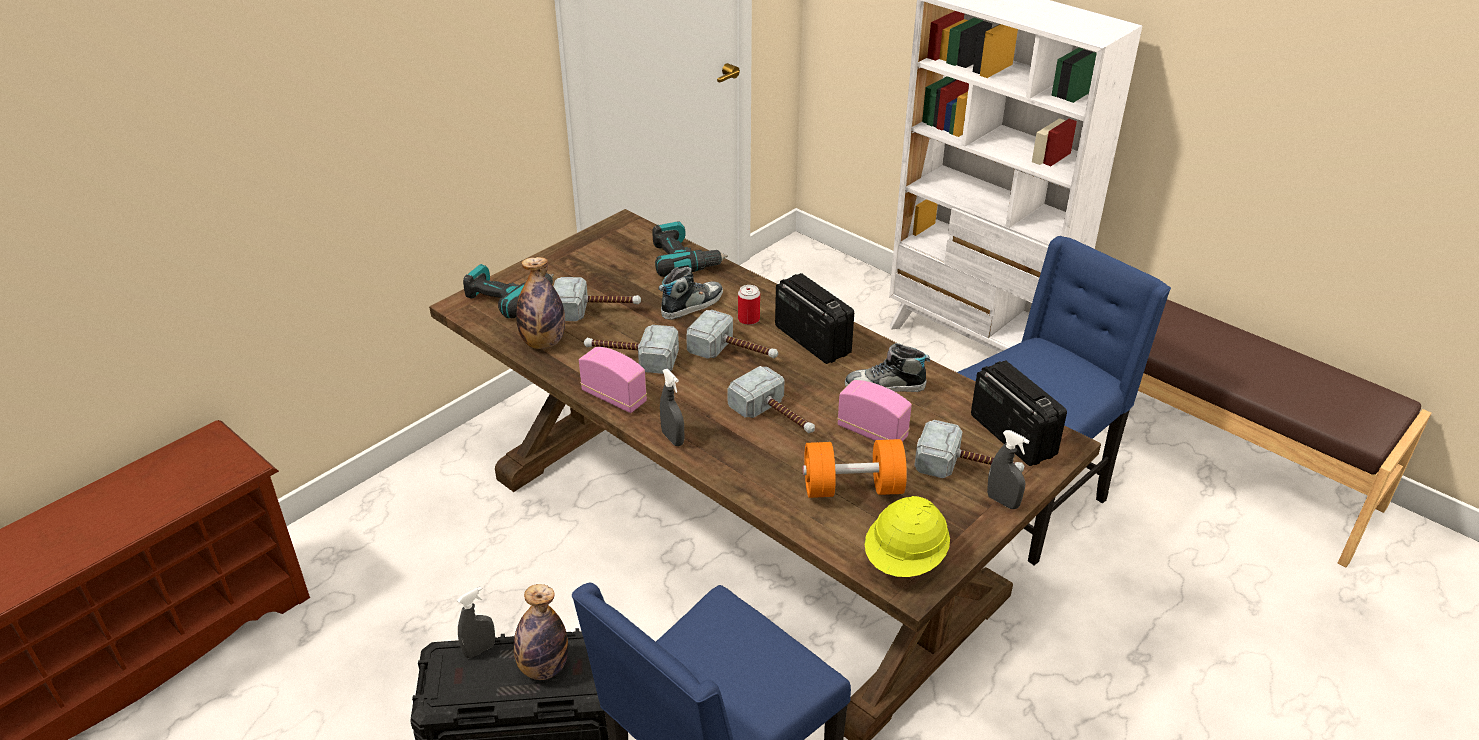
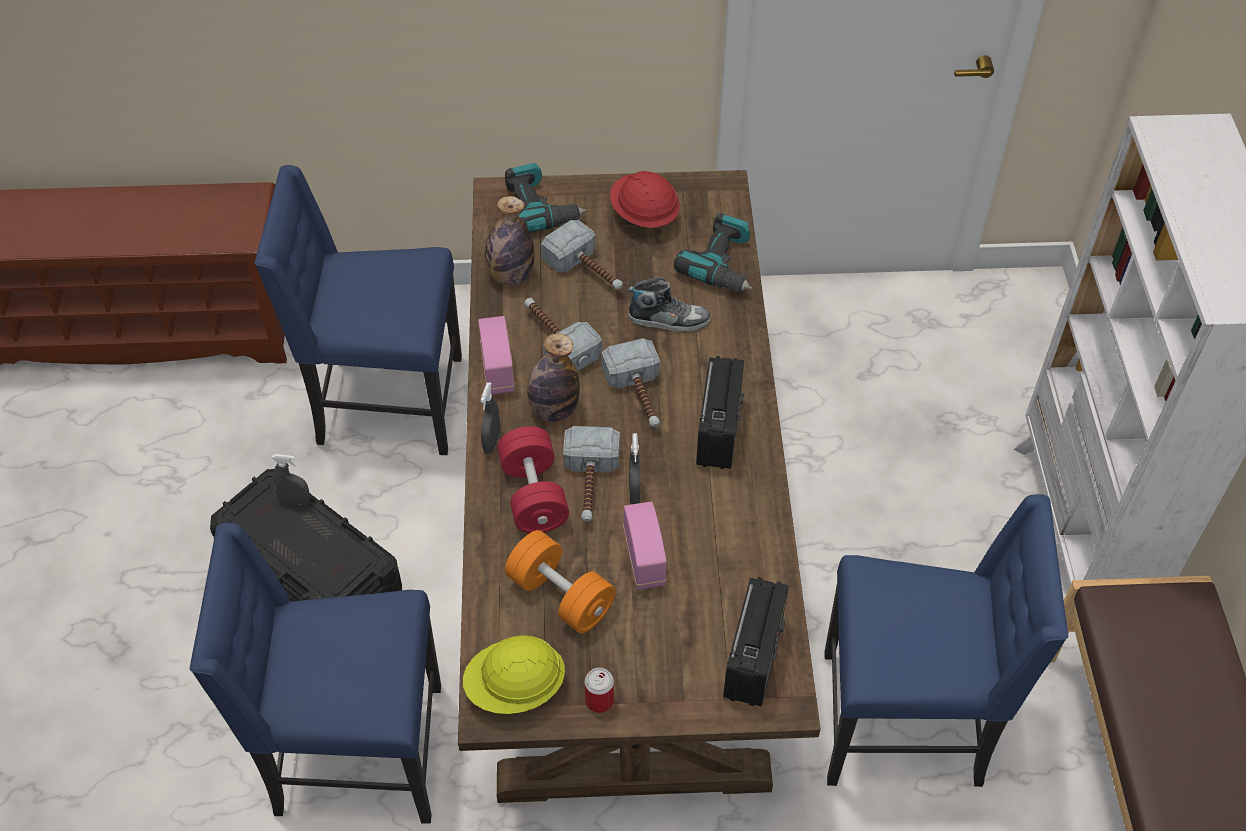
camera: 45 degrees right, 15 degrees up
(438, 567) = (386, 403): none -> blue chair
(543, 668) = (317, 549): bottle -> bottle (553, 410)
(591, 263) = (644, 215): none -> red hard hat
(748, 319) = (694, 369): can -> can (599, 701)
(748, 447) = (534, 495): none -> red dumbbell
(885, 386) = (715, 524): shoe -> none
(968, 468) = (673, 655): hammer -> none
(1002, 501) = (656, 707): grey spray bottle -> grey spray bottle (634, 493)

